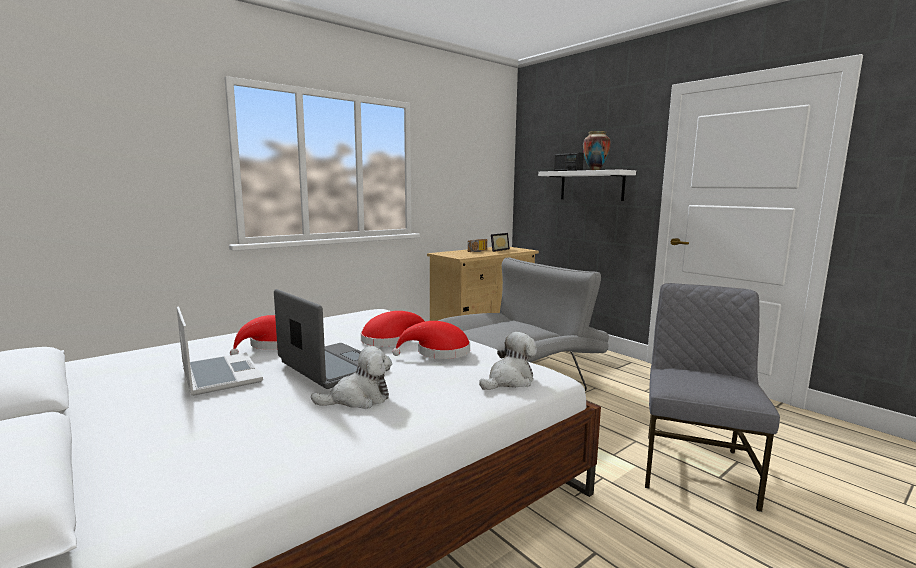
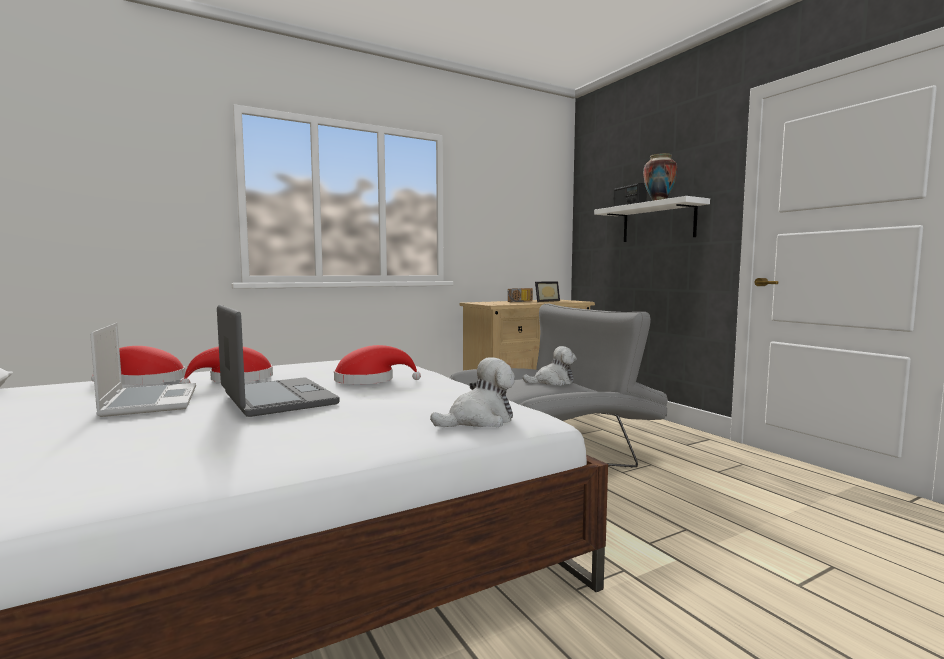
camera: 10 degrees right, 5 degrees down
(358, 399) = (276, 428): plush toy -> plush toy (553, 382)
(438, 352) = (413, 391): red hat -> red hat (146, 381)
(695, 467) = (764, 569): grey chair -> none

